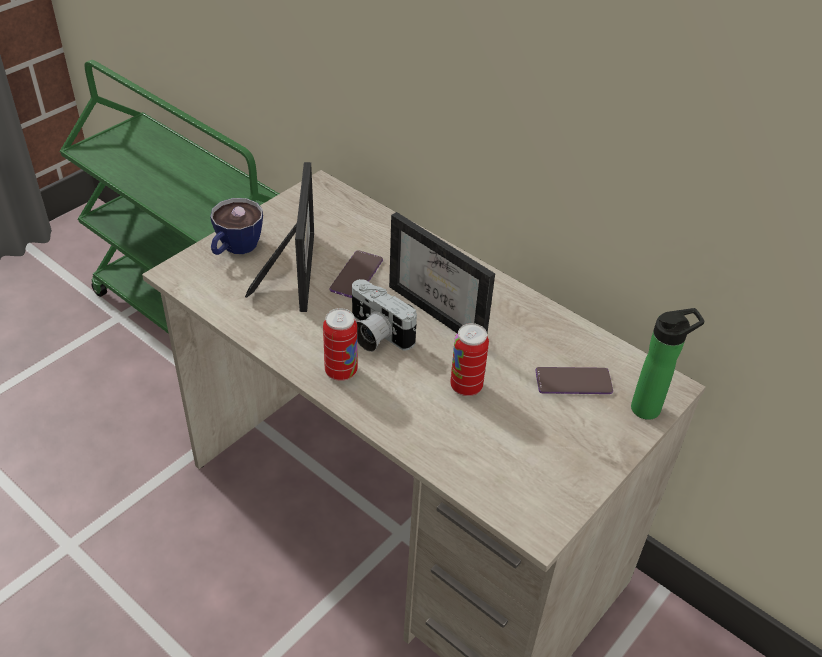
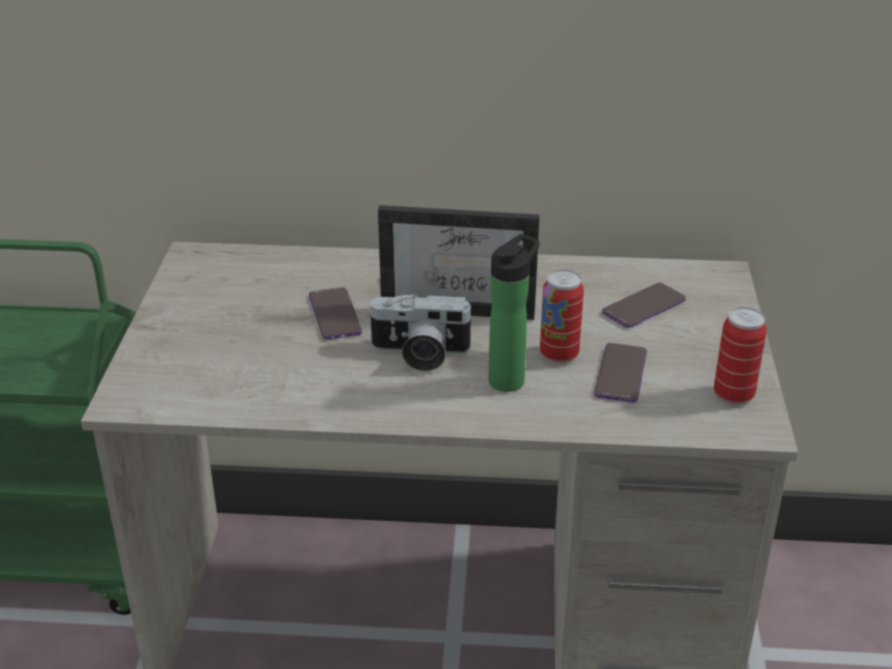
camera: 35 degrees left, 10 degrees down
(235, 249) = (167, 349): cup -> none
(295, 269) = (261, 338): picture frame -> none
(341, 371) = (426, 400): can -> can (733, 395)
(491, 426) = (621, 374): none -> phone
(650, 408) = (727, 296): bottle -> bottle (510, 379)

